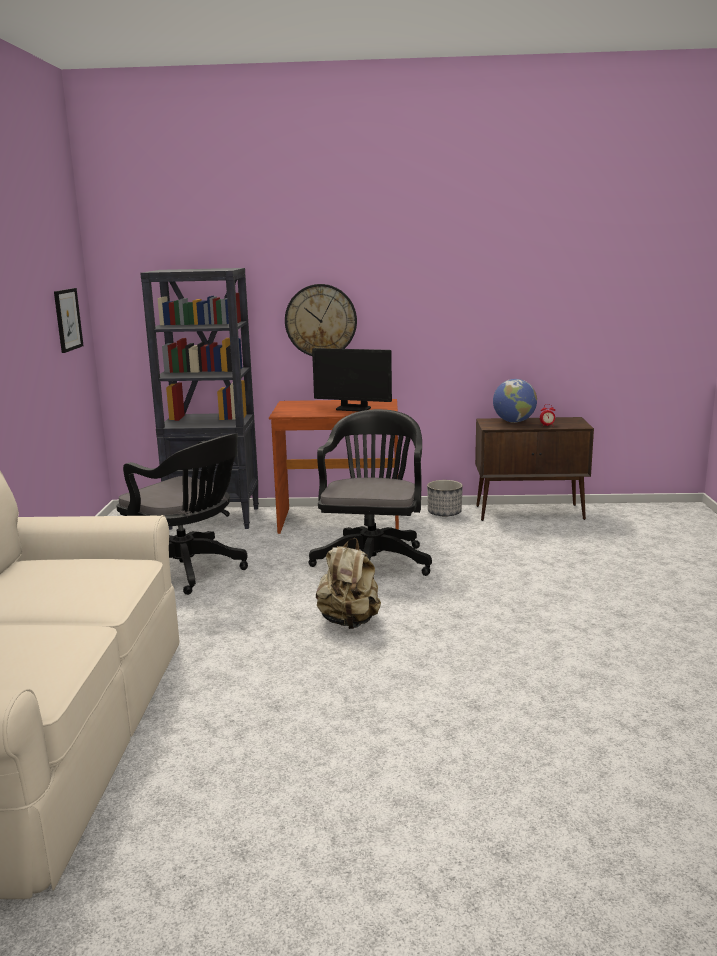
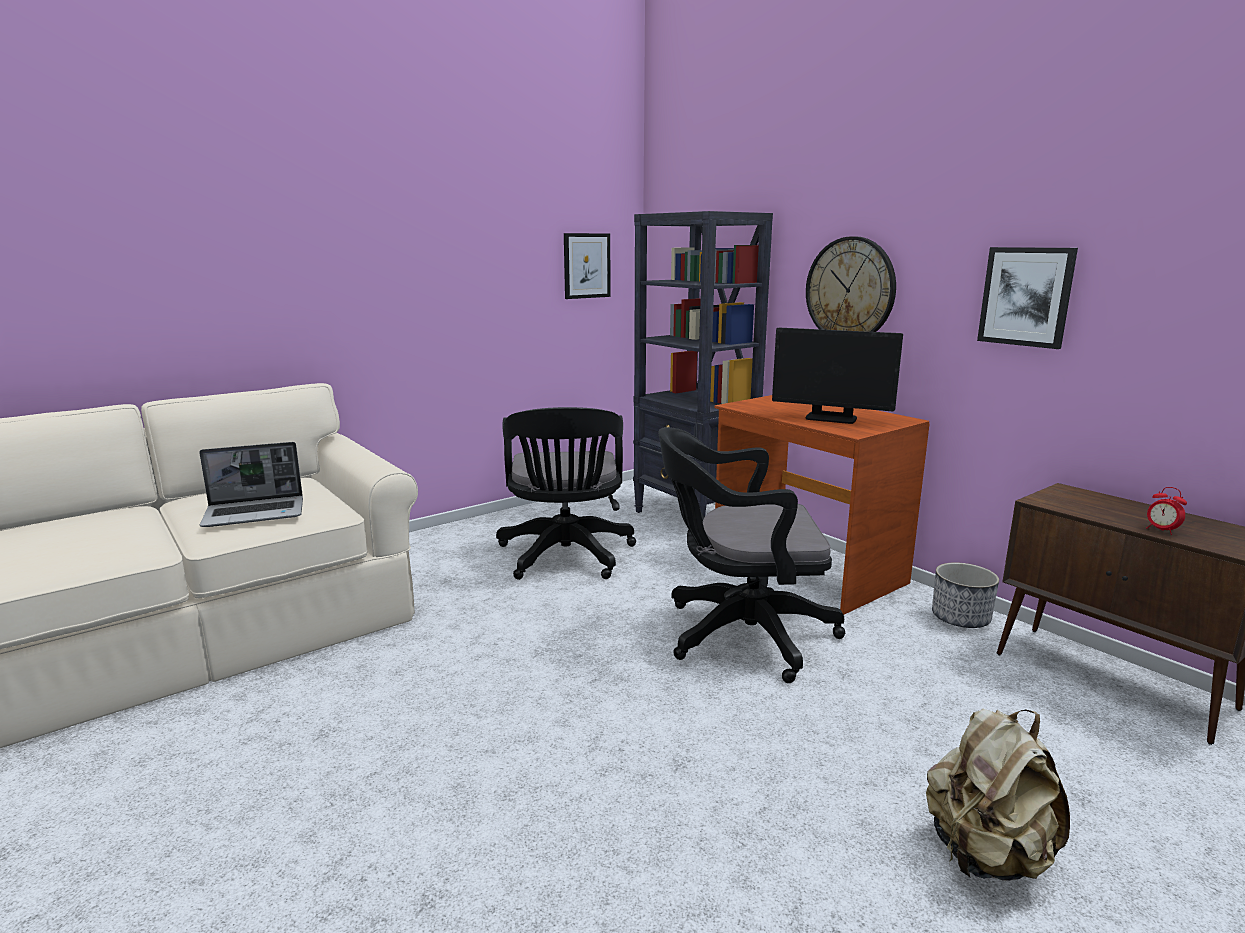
camera: 50 degrees right, 0 degrees up
(88, 584) = (256, 513): none -> laptop
(349, 622) = (563, 690): beige backpack -> beige backpack (986, 855)
(353, 408) = (831, 418): monitor -> monitor turned 45 degrees counterclockwise
(373, 561) = (739, 634): black office chair -> black office chair turned 150 degrees counterclockwise
(442, 316) = (1026, 296): none -> picture
(514, 422) = (1111, 505): globe -> none

